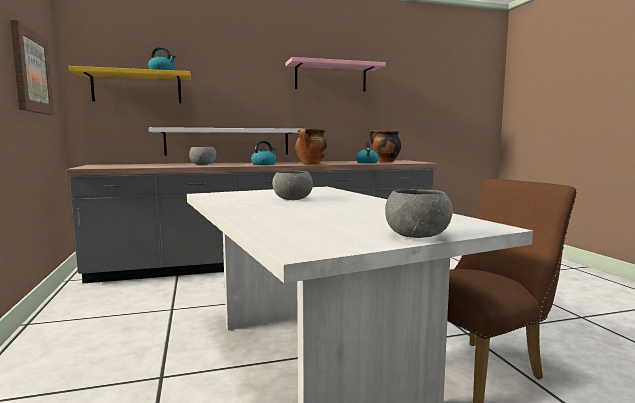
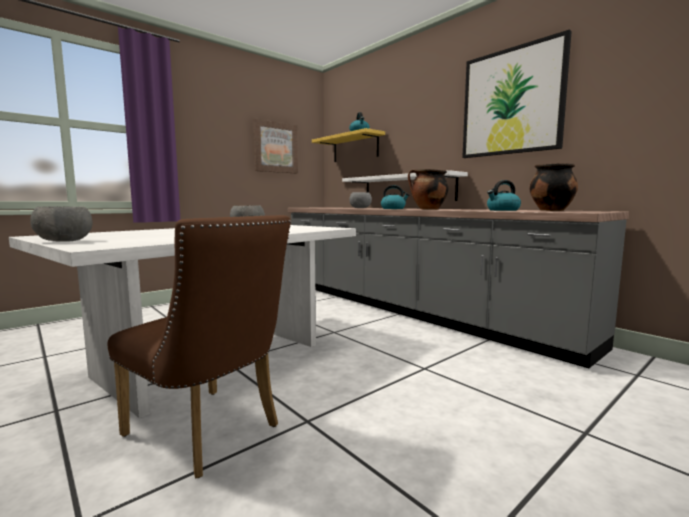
camera: 65 degrees right, 0 degrees up
(331, 77) = (511, 102): pink shelf -> picture

